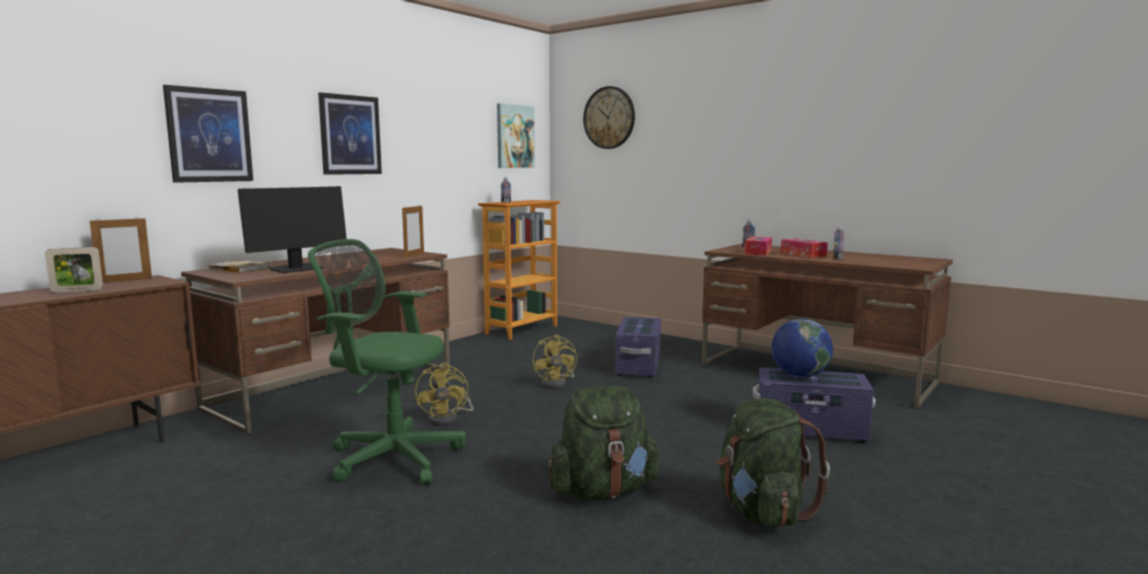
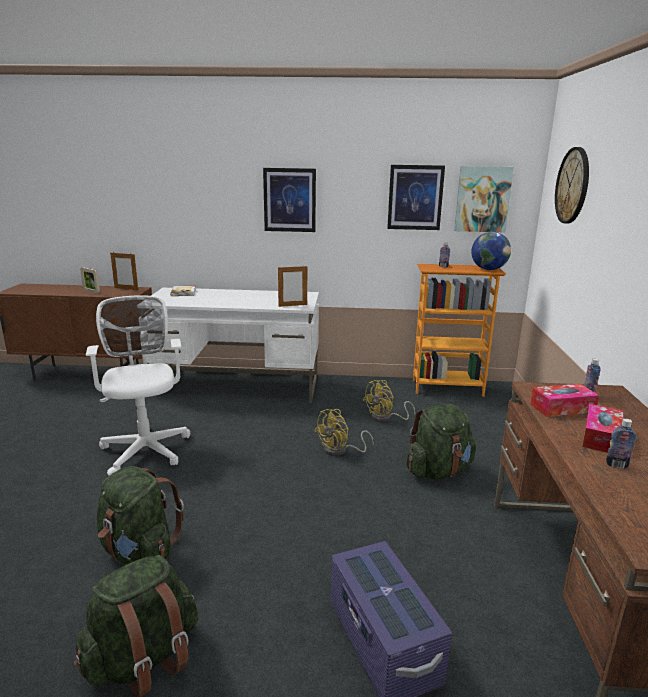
camera: 55 degrees right, 10 degrees up
(209, 135) = (183, 202): picture -> picture (415, 197)
(296, 269) = (196, 301): monitor -> none
(335, 389) = (237, 386): brown desk -> white desk
(390, 457) = (146, 448): green office chair -> white office chair
(448, 418) = (224, 439): yellow fan -> yellow fan (385, 418)
(638, 365) = (438, 471): purple storage box -> green backpack
(799, 376) = (381, 577): globe -> globe (488, 269)

